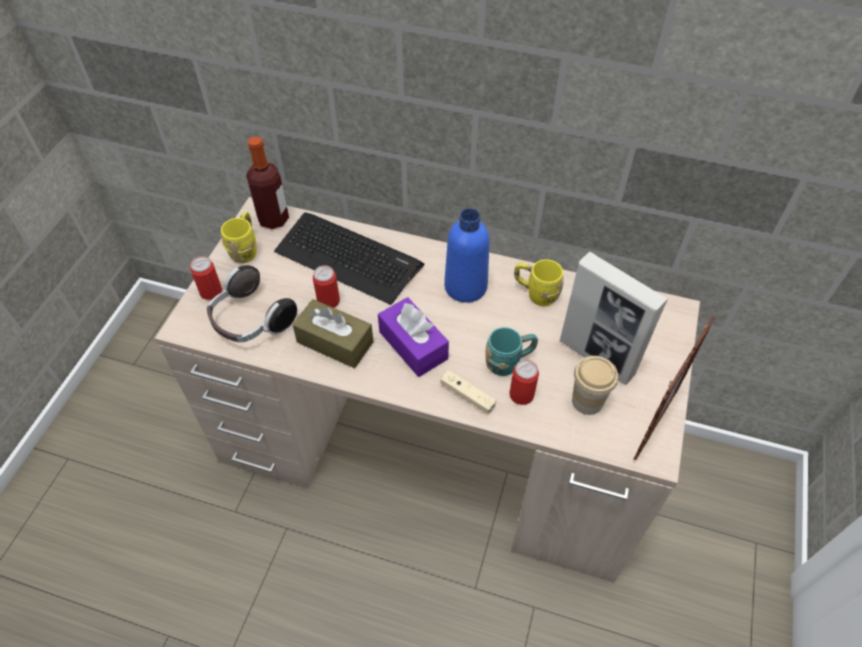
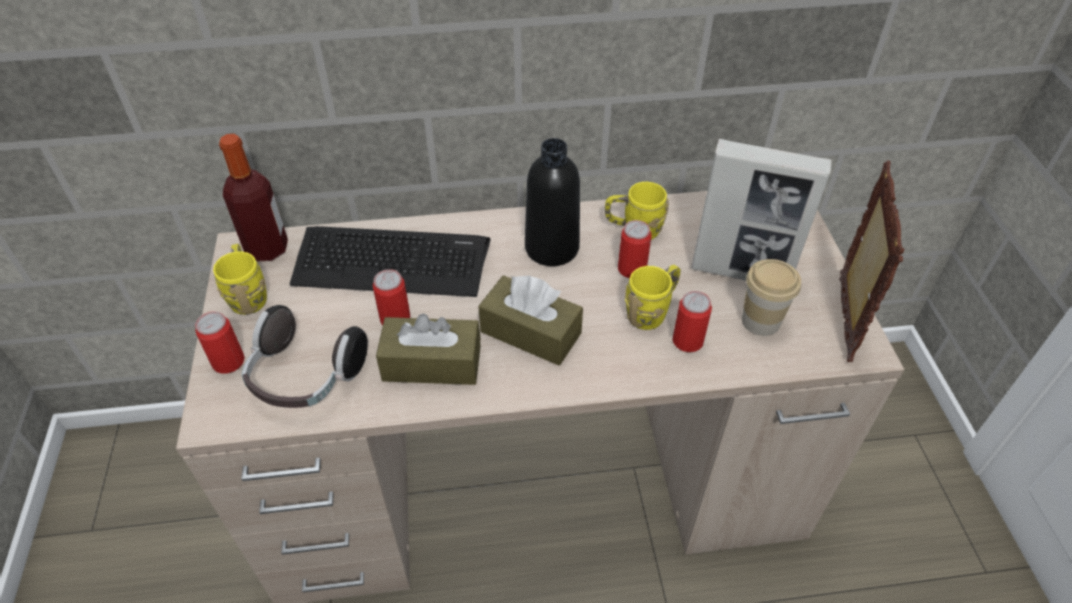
camera: 25 degrees left, 5 degrees down
(413, 345) = (530, 332): purple tissue box -> brown tissue box
(465, 286) = (552, 248): blue bottle -> black bottle
(467, 395) = (628, 365): beige game controller -> none
(509, 362) = (651, 311): turquoise mug -> yellow mug
(514, 324) = (631, 269): none -> can

